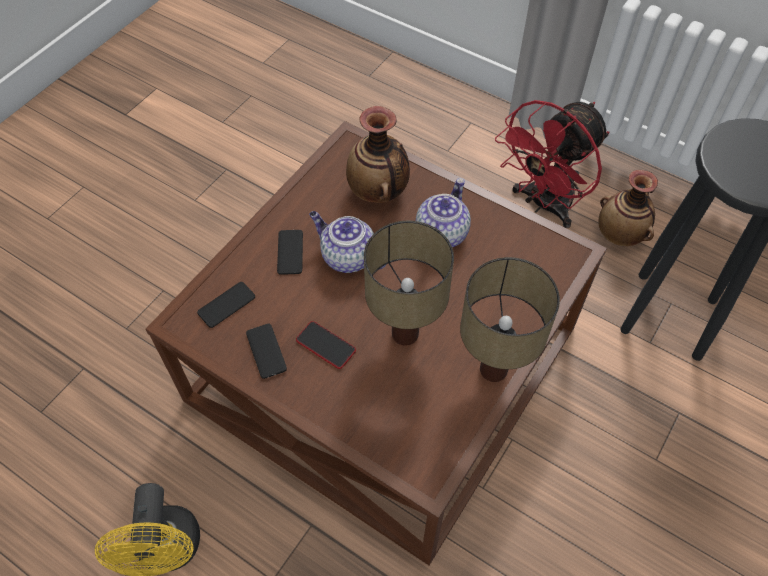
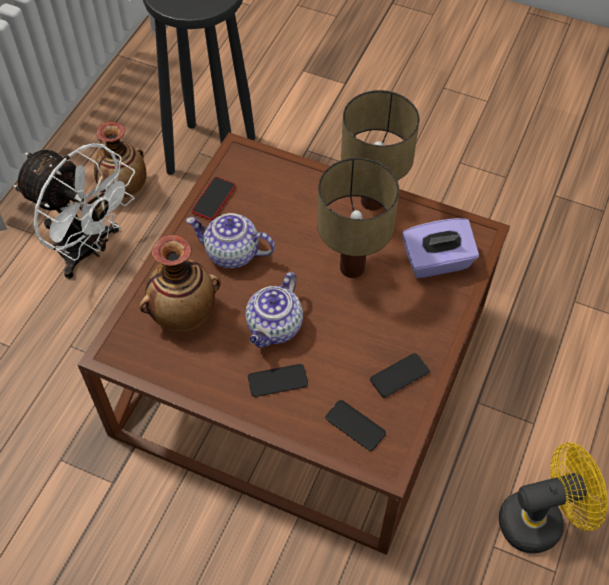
camera: 100 degrees left, 0 degrees up
(326, 345) = (380, 328): phone -> phone (213, 199)
(397, 418) = (437, 262): none -> purple tissue box
(543, 205) = (88, 250): red fan -> white fan

